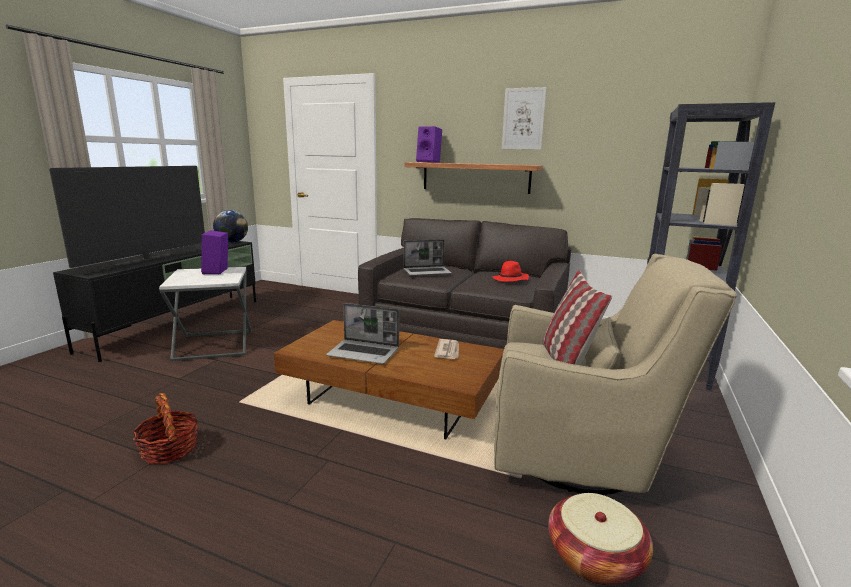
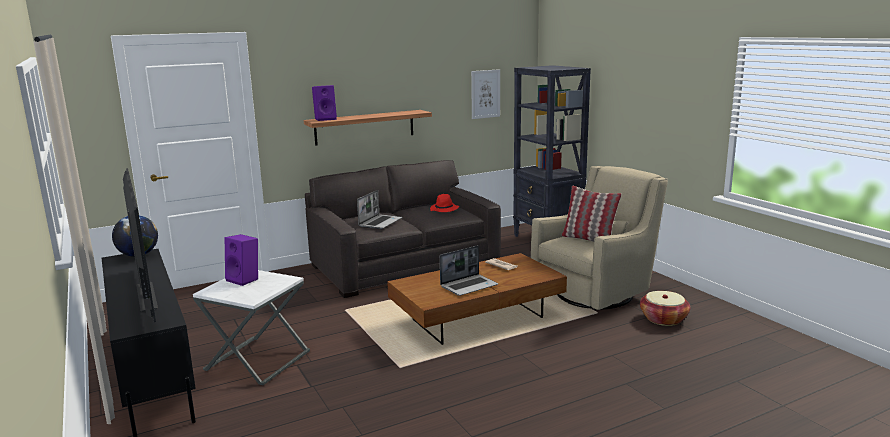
camera: 50 degrees left, 0 degrees up
(170, 449) = (438, 403): basket -> none
(523, 119) = (400, 72): picture -> picture (485, 94)

